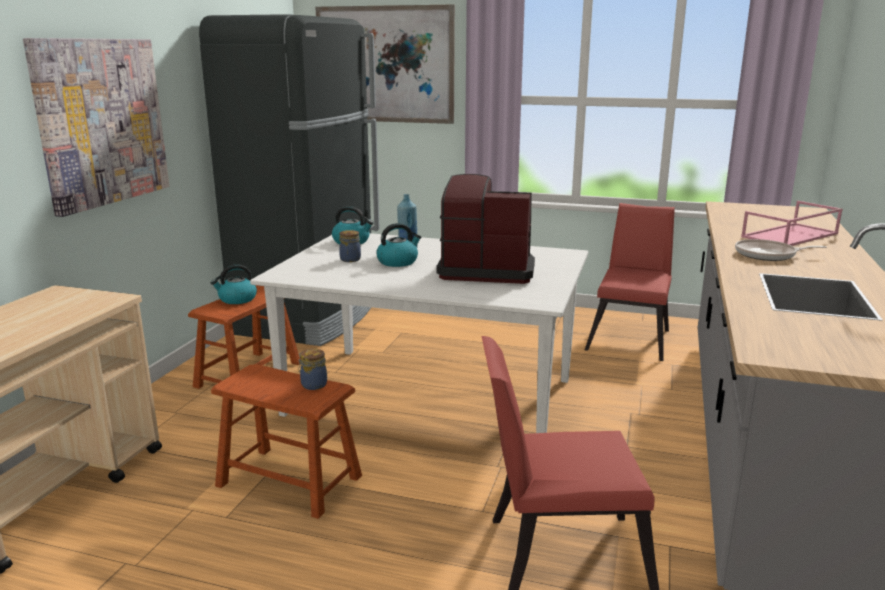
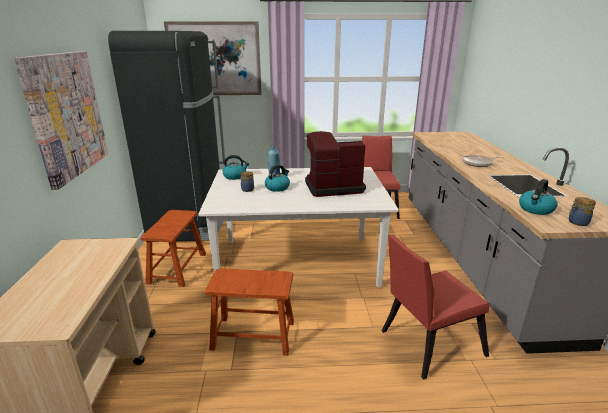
camera: 20 degrees left, 5 degrees up
(237, 299) = (167, 223): kettle -> kettle (535, 209)
(313, 384) = (268, 276): jar -> jar (577, 222)
(790, 236) = (474, 150): pink tray -> none

